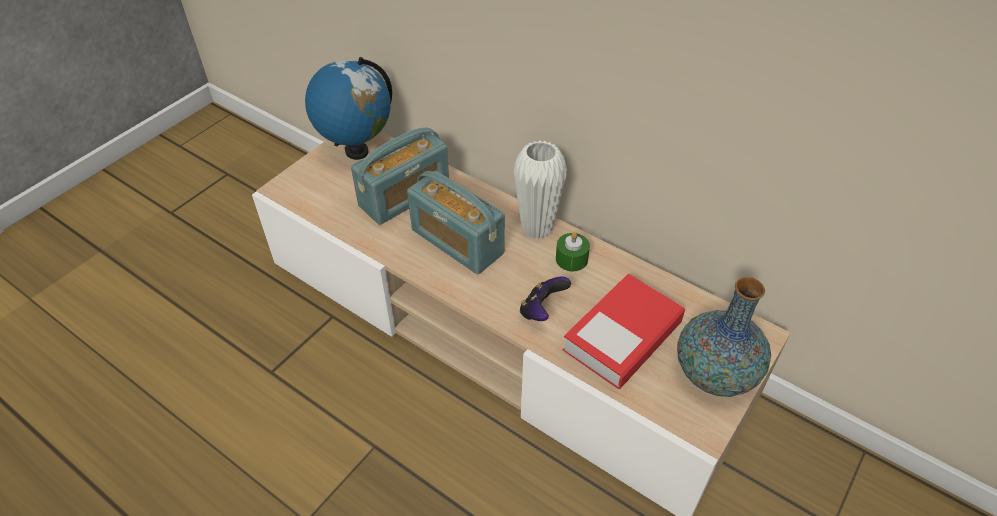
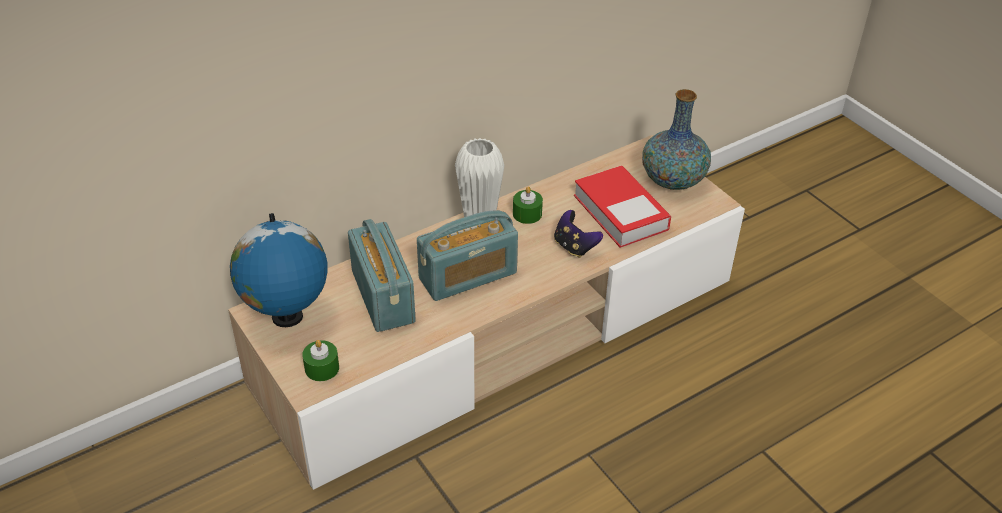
camera: 70 degrees left, 5 degrees down
(306, 188) = (322, 368): none -> green candle

